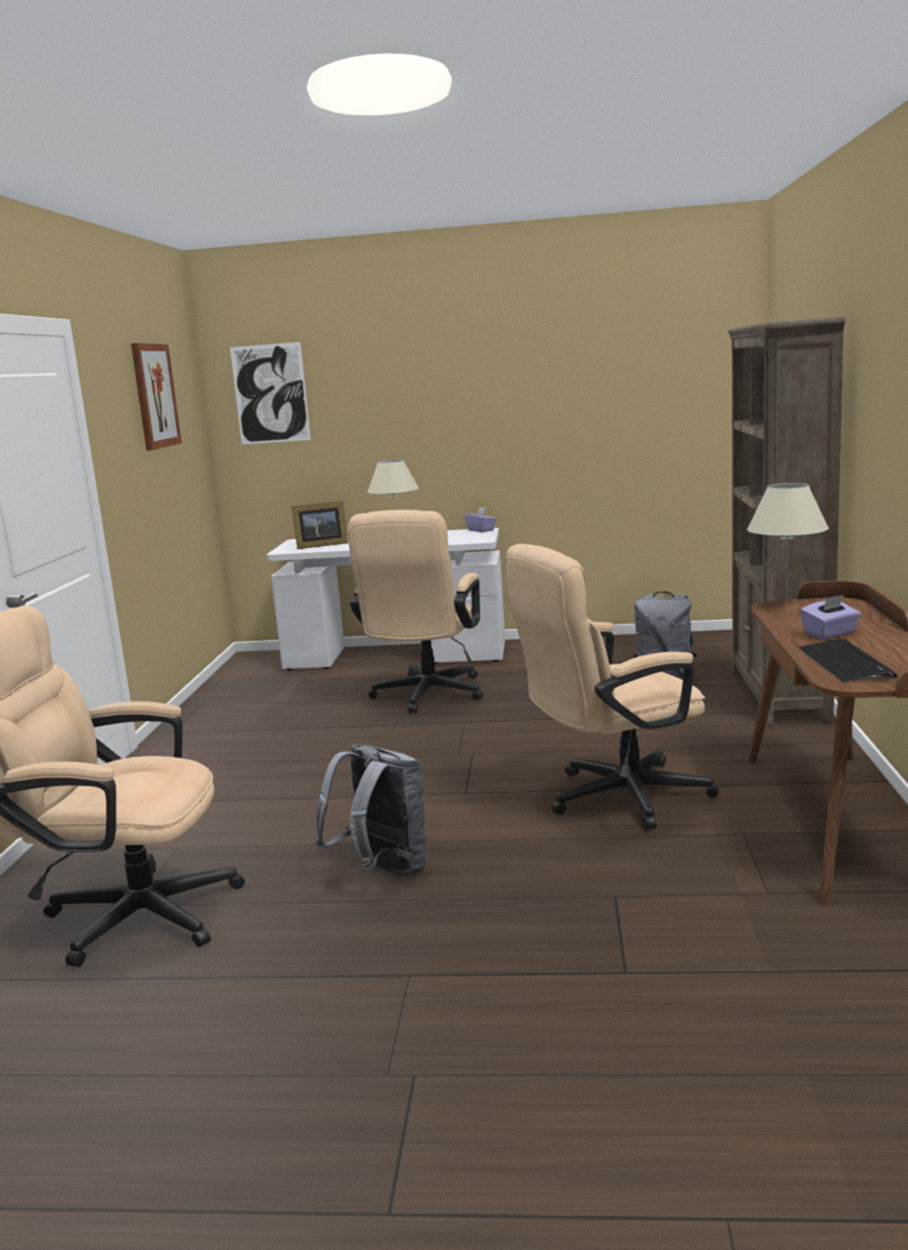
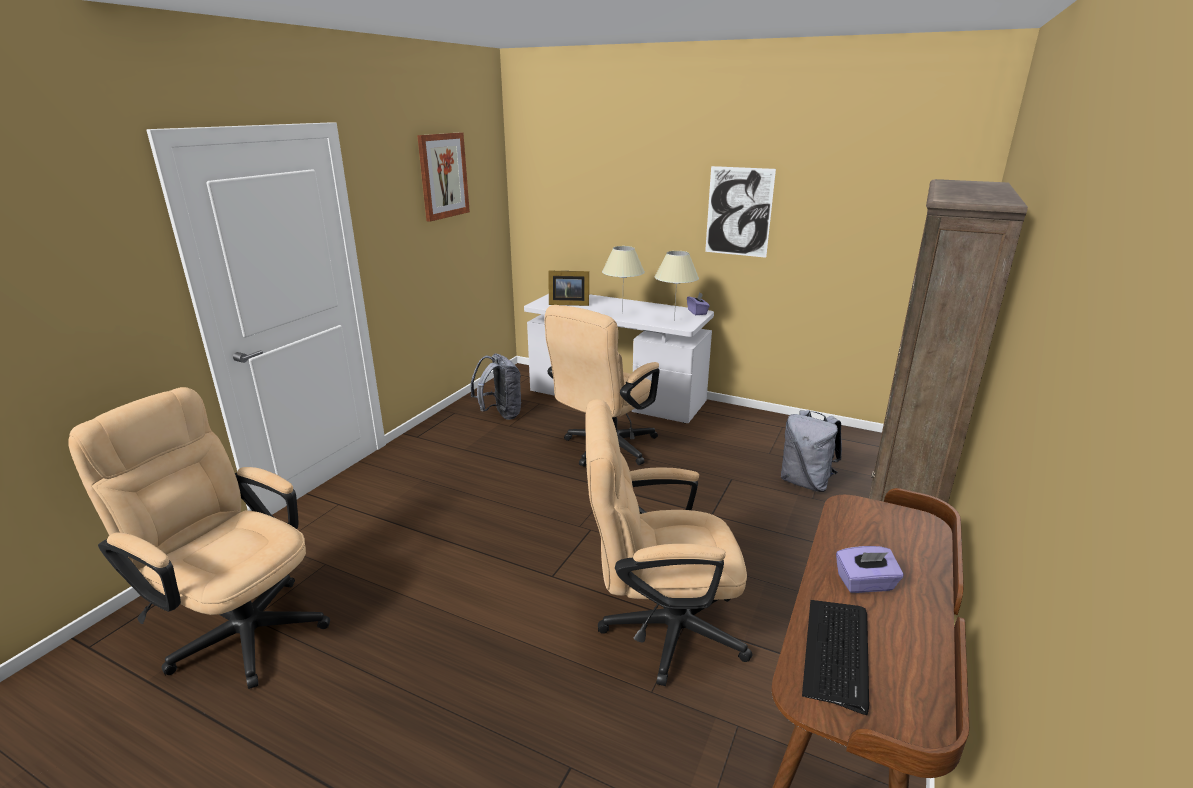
camera: 20 degrees right, 10 degrees up
(270, 393) = (553, 174): picture -> picture (739, 212)
(382, 871) = (427, 650): grey backpack -> grey backpack (500, 414)
(786, 606) = (861, 511): beige table lamp -> beige table lamp (674, 320)

